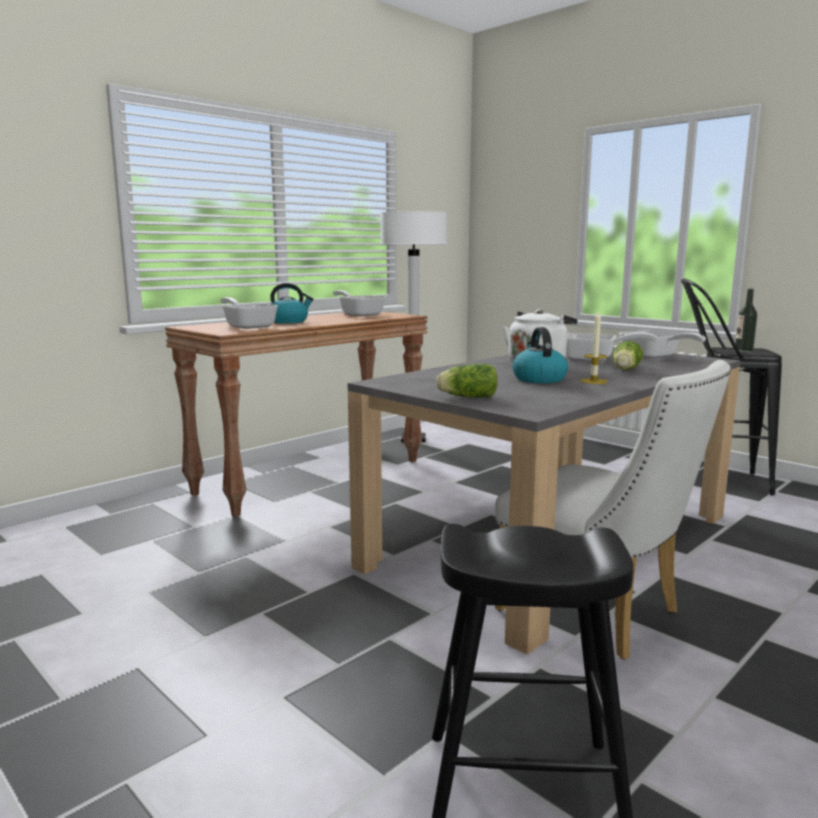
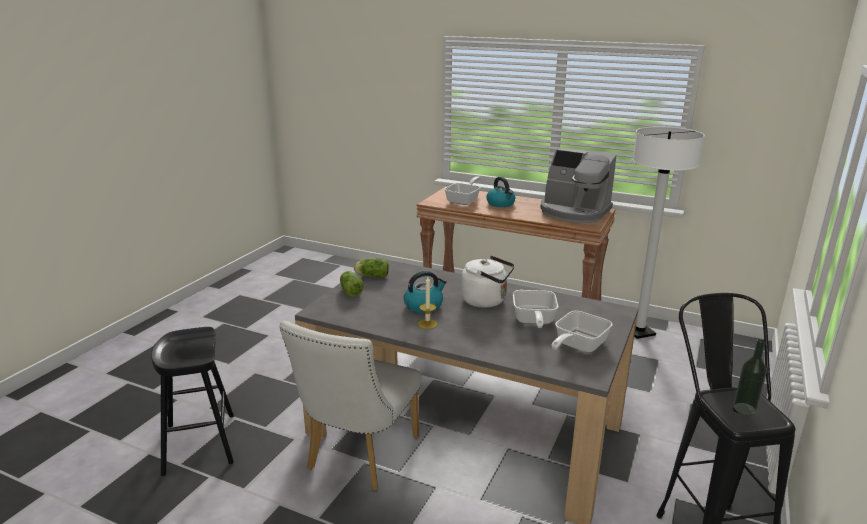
camera: 70 degrees right, 10 degrees up
(359, 314) = (574, 212): frying pan -> coffee machine
(625, 370) = (490, 334): lettuce -> lettuce (371, 276)

